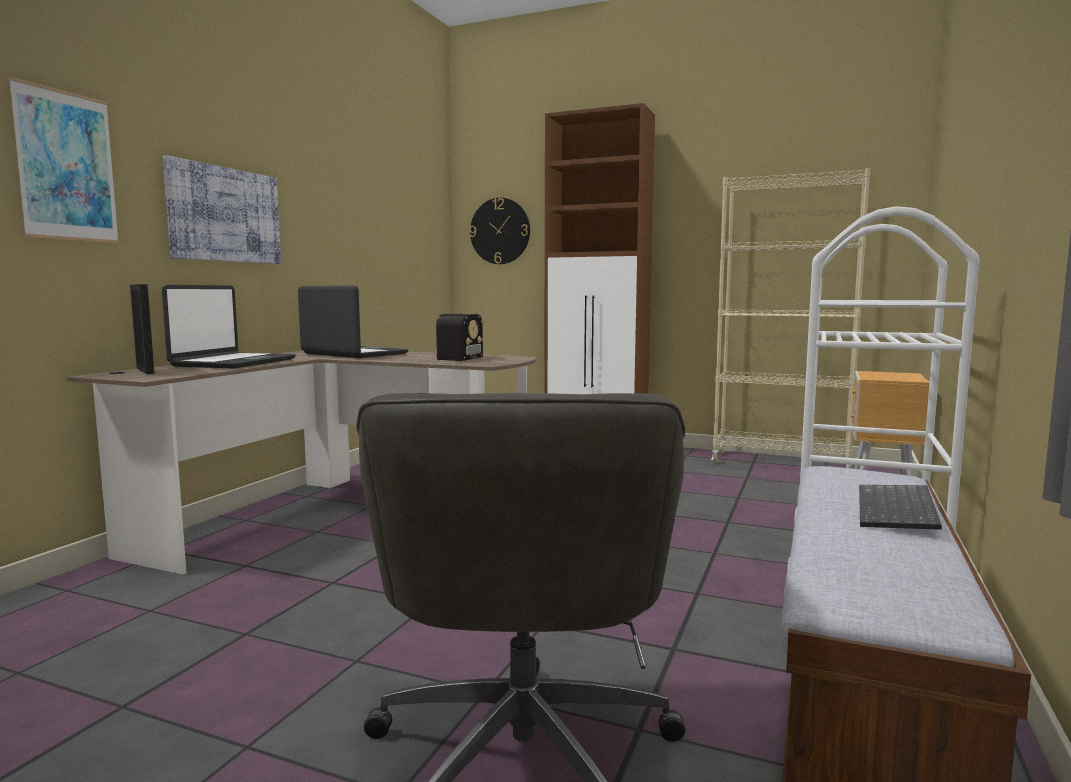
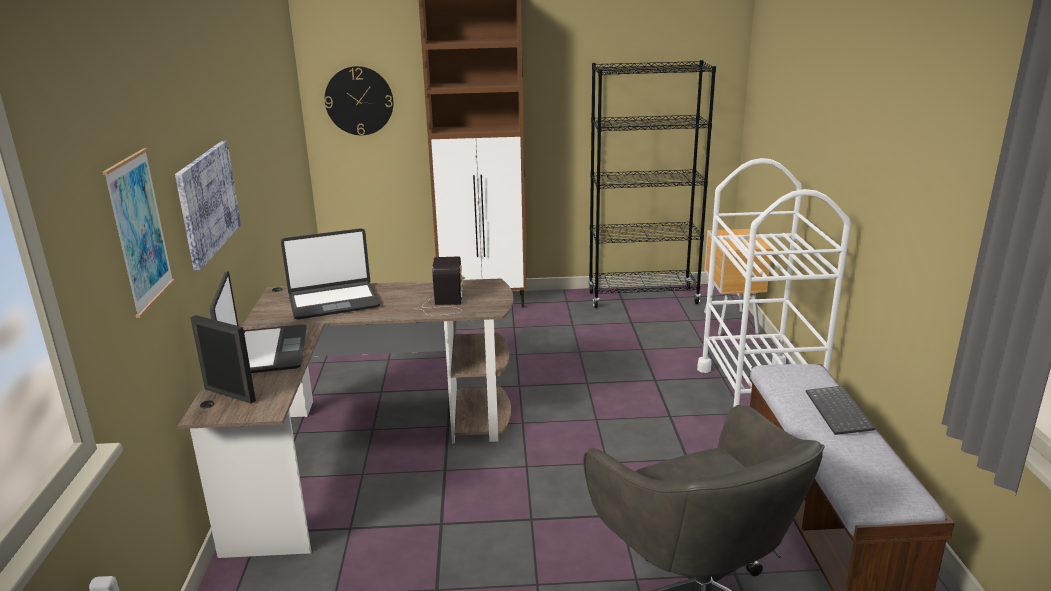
camera: 25 degrees left, 15 degrees up
(353, 354) = (334, 302): laptop -> laptop turned 150 degrees clockwise
(780, 464) = (642, 298): beige bookcase -> black bookcase

